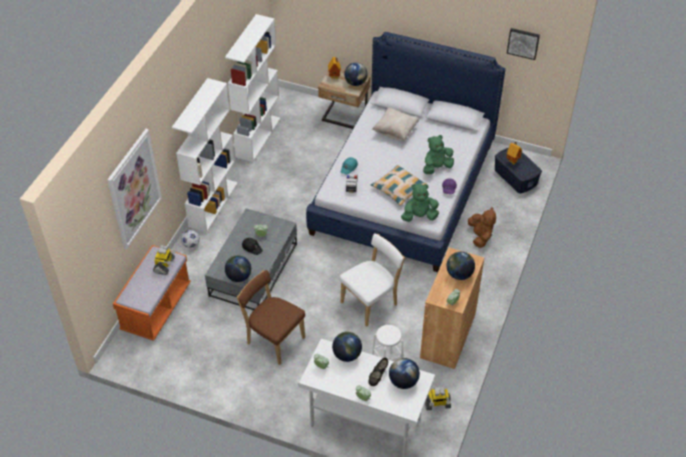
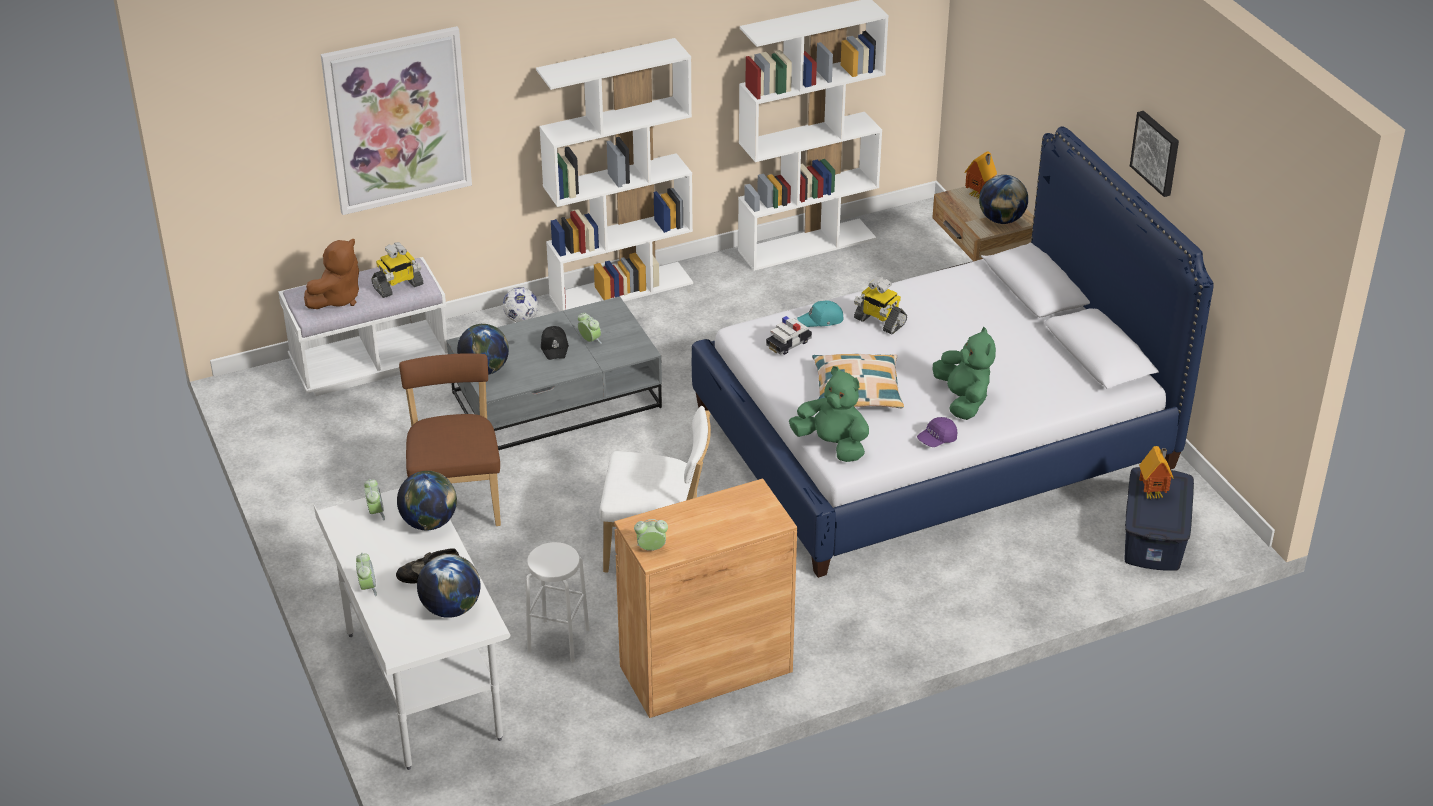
camera: 45 degrees right, 10 degrees down
(156, 308) = (370, 363): orange bench -> white bench
(395, 131) = (970, 317): beige pillow -> none
(436, 167) = (963, 400): green plush toy -> green plush toy turned 60 degrees clockwise
(437, 404) = (555, 741): toy robot -> toy robot (879, 321)
(459, 274) = (720, 522): globe -> none
(480, 236) = (962, 577): brown plush toy -> brown plush toy (337, 298)
(523, 43) = (1253, 238): picture -> picture (1157, 152)

